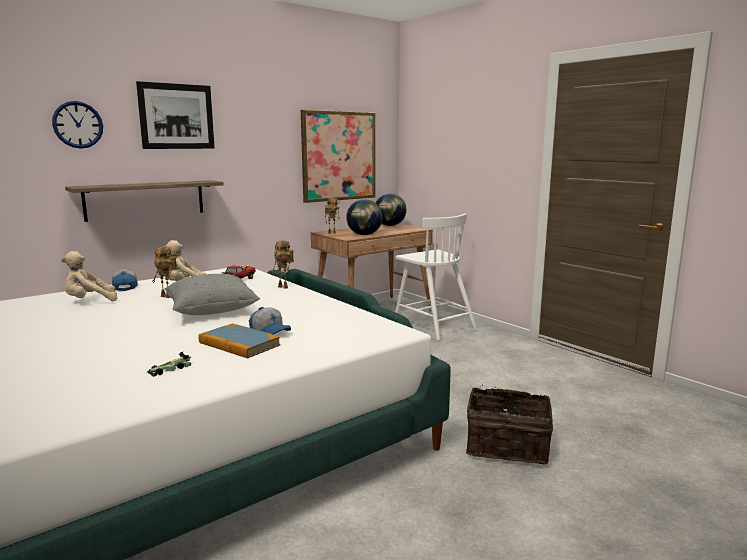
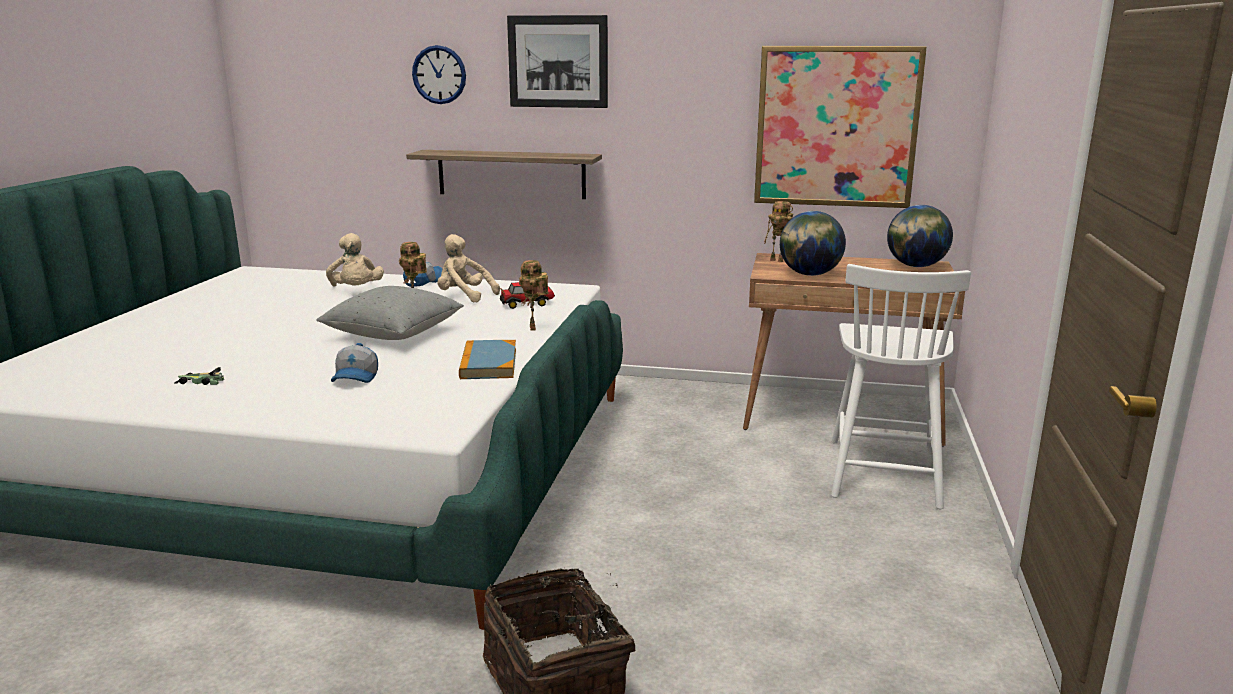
camera: 50 degrees right, 5 degrees up
(89, 301) = (356, 290): beige plush toy -> beige plush toy turned 135 degrees counterclockwise
(239, 344) = (299, 379): book -> book (488, 363)

